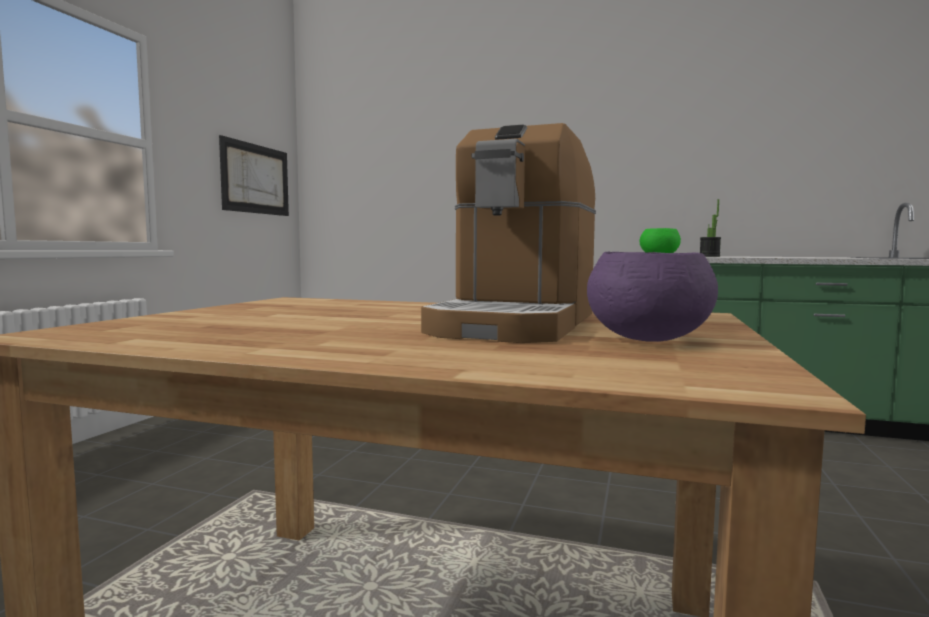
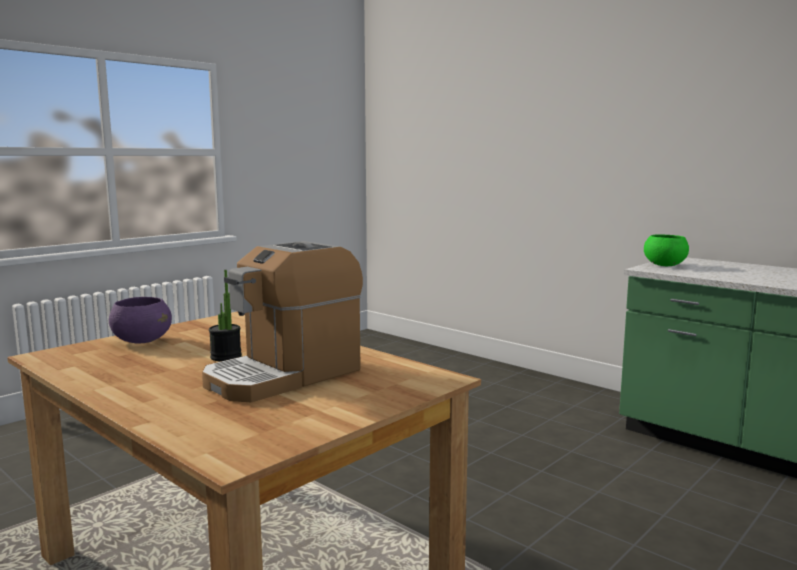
camera: 25 degrees right, 5 degrees up
(256, 179) = (318, 163): picture -> none
(647, 339) = (308, 407): purple bowl -> purple bowl (142, 341)
(709, 256) = (716, 272): potted plant -> potted plant (226, 357)

